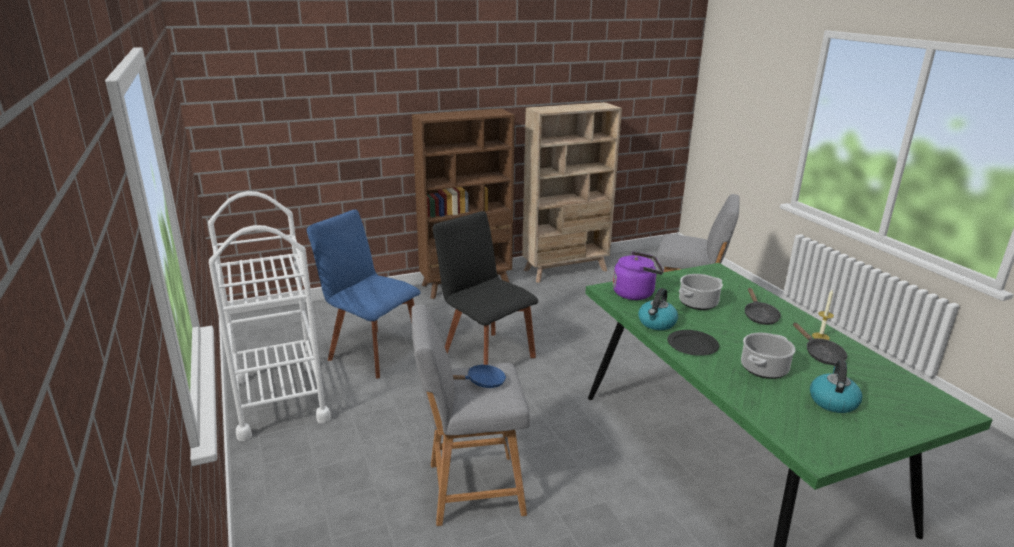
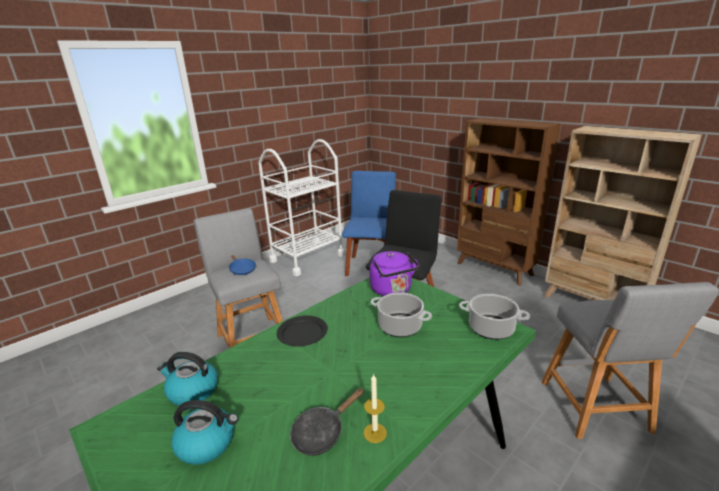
camera: 70 degrees right, 0 degrees up
(657, 323) = (336, 309): kettle -> kettle (192, 391)
(759, 316) = (399, 373): black frying pan -> none
(764, 369) = (268, 383): cooking pot -> cooking pot (490, 329)

